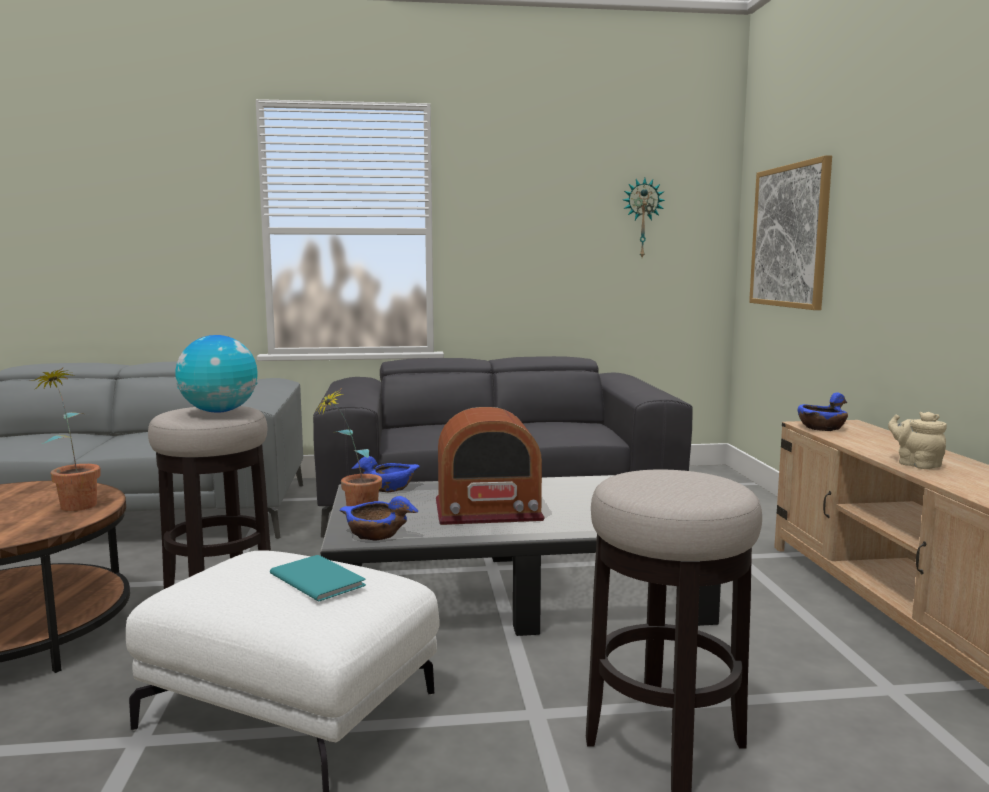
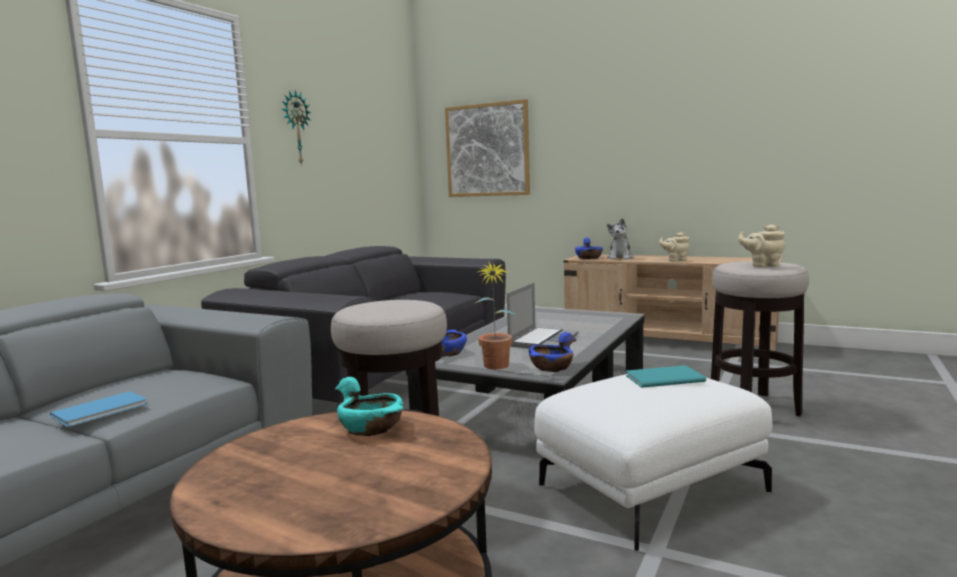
camera: 55 degrees left, 0 degrees up
(74, 503) = (371, 428): potted plant -> turquoise bowl
(110, 443) = (103, 410): none -> blue book
(219, 411) = (405, 303): globe -> none
(488, 510) = (543, 340): radio -> laptop
(642, 218) = (376, 136): wall clock -> wall clock (295, 128)
(646, 485) = (762, 265): none -> beige teapot
(861, 439) = (620, 258): none -> plush toy

